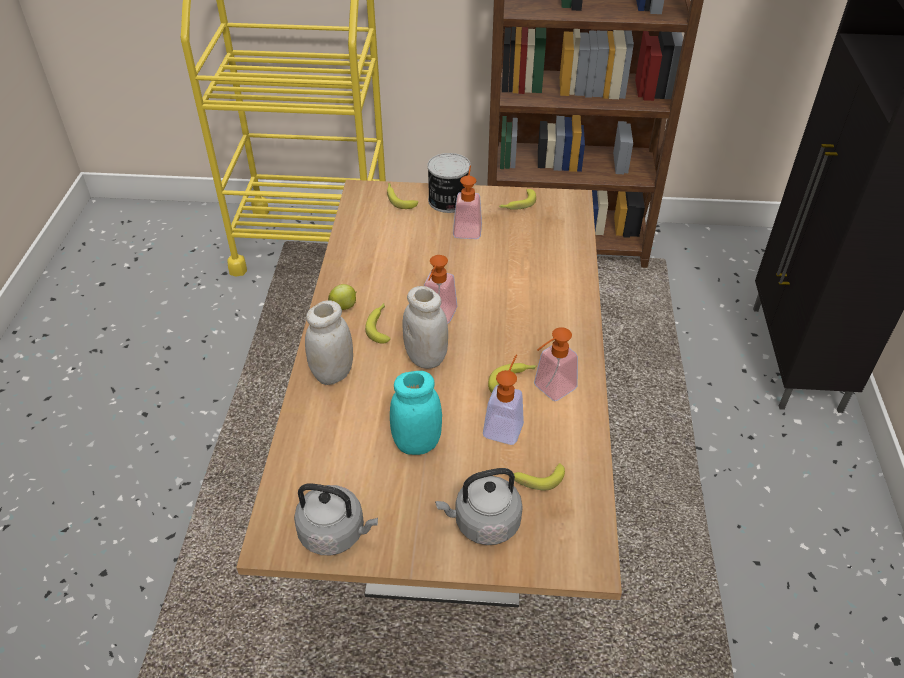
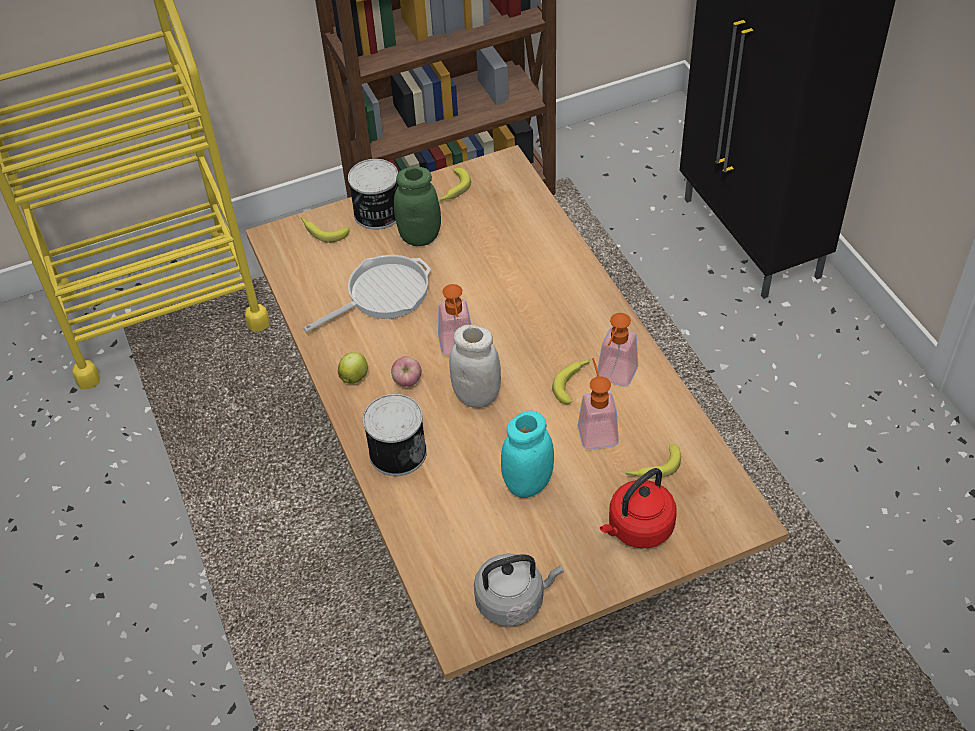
camera: 25 degrees left, 5 degrees up
(333, 374) = (396, 451): white jar -> can
(380, 326) = (407, 381): banana -> apple
(409, 257) = (382, 294): none -> frying pan
(467, 227) = (420, 237): soap dispenser -> green jar
(483, 523) = (638, 528): grey kettle -> red kettle

